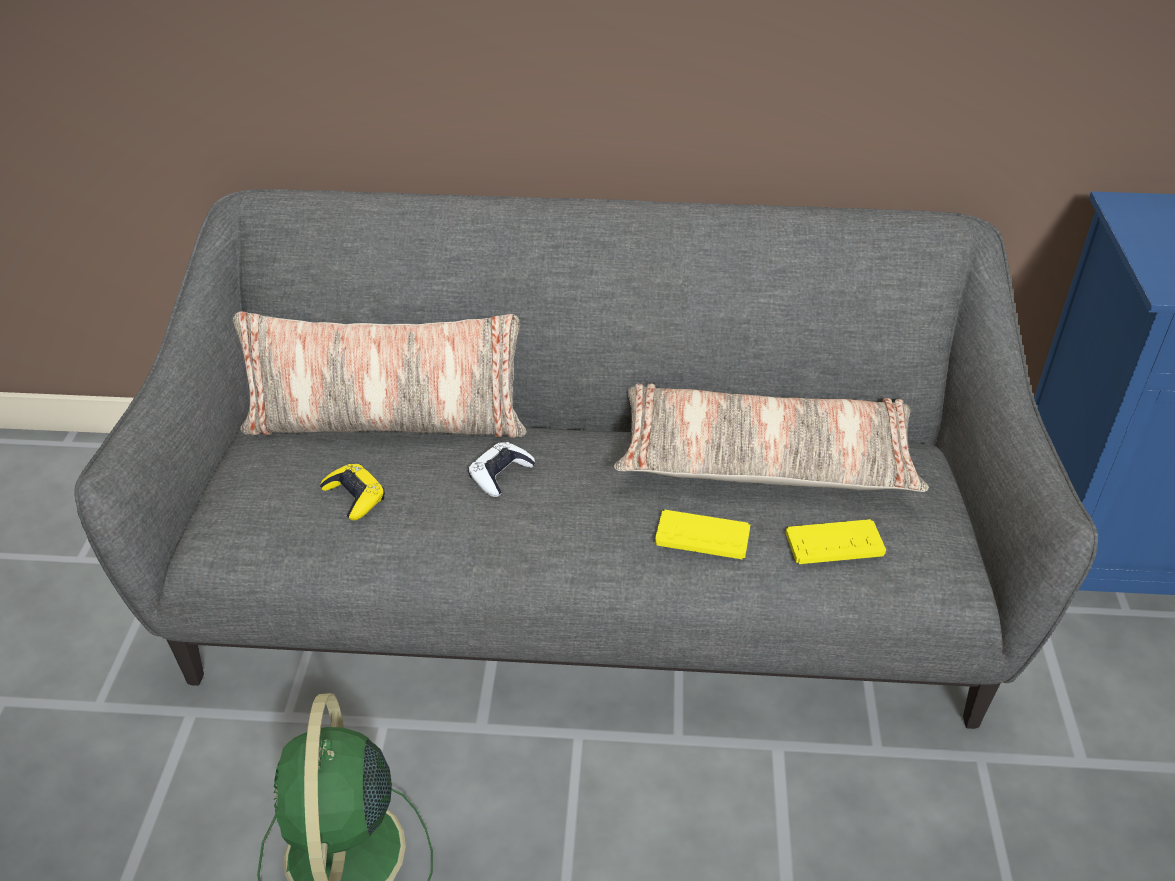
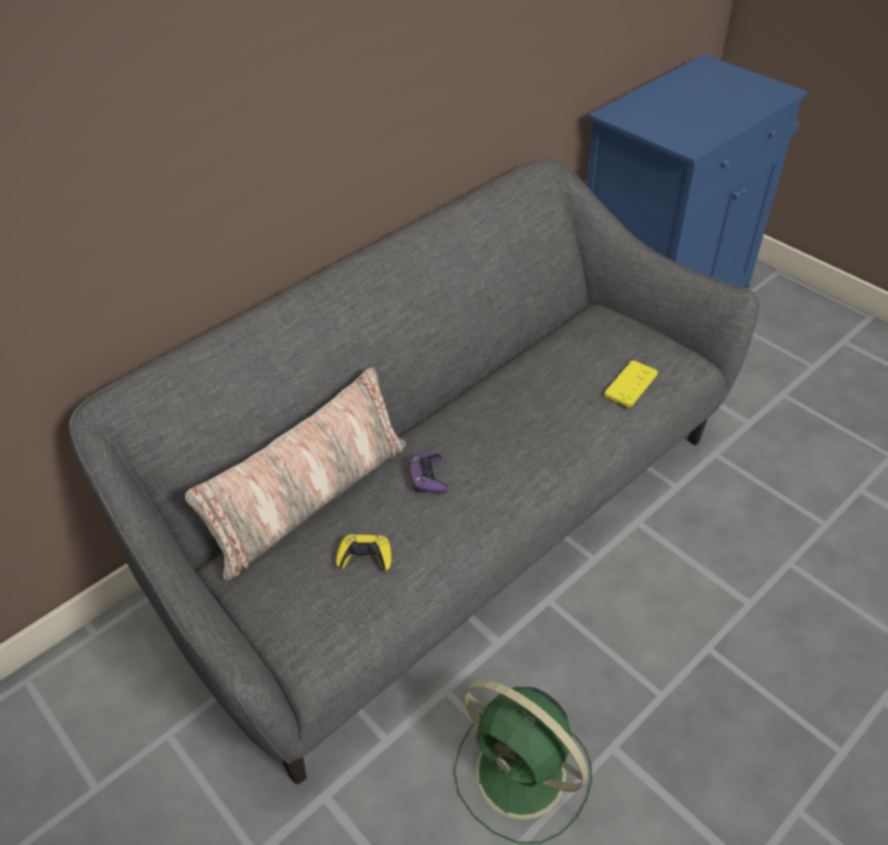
camera: 45 degrees left, 5 degrees up
(500, 474) = (428, 477): white game controller -> purple game controller
(702, 536) = (572, 428): yellow game controller -> none
(765, 461) = (544, 367): pillow -> none

